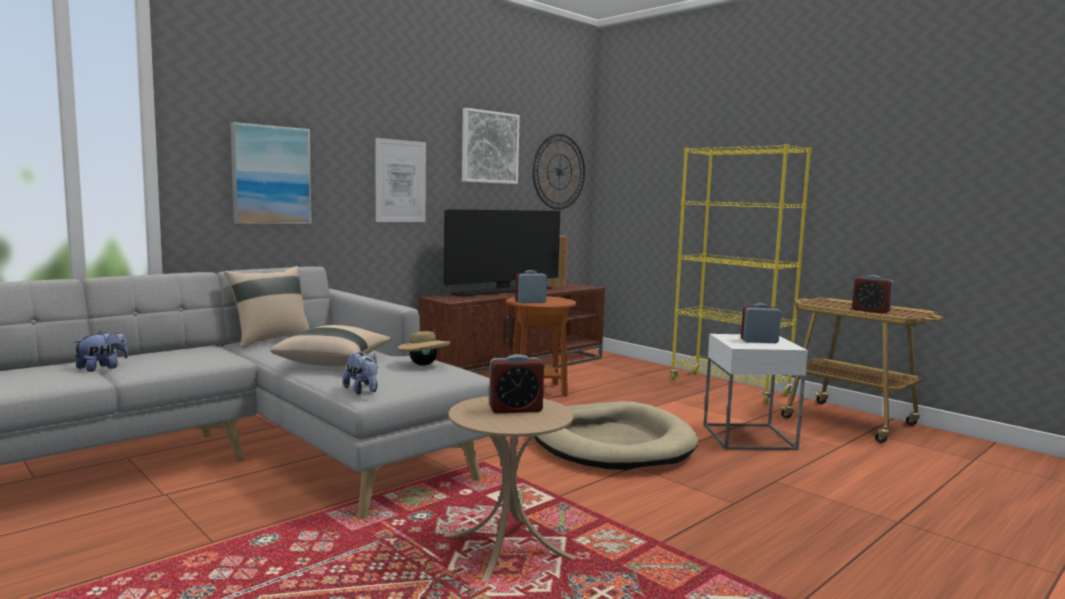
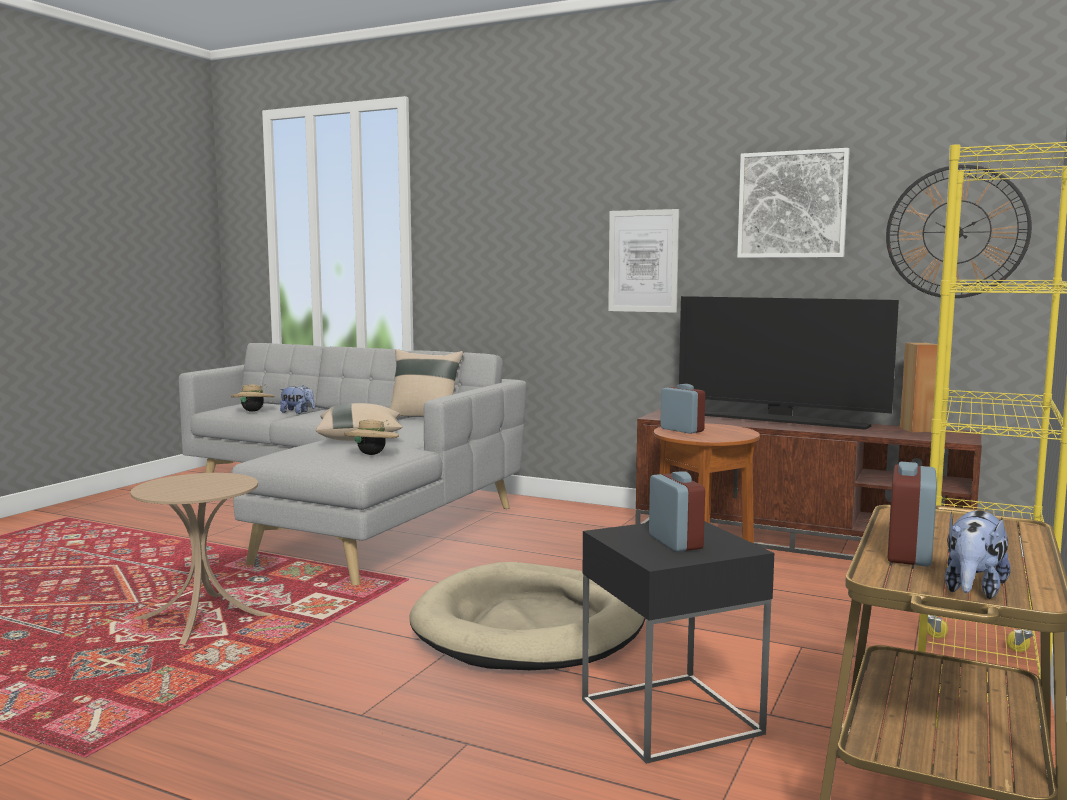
camera: 70 degrees right, 0 degrees up
(49, 379) = (253, 411): none -> beige hat
(271, 175) = (498, 261): picture -> none
(363, 391) = (271, 456): plush toy -> plush toy (972, 590)
(515, 409) = (204, 485): alarm clock -> none
(748, 437) = (670, 716): white side table -> black side table

